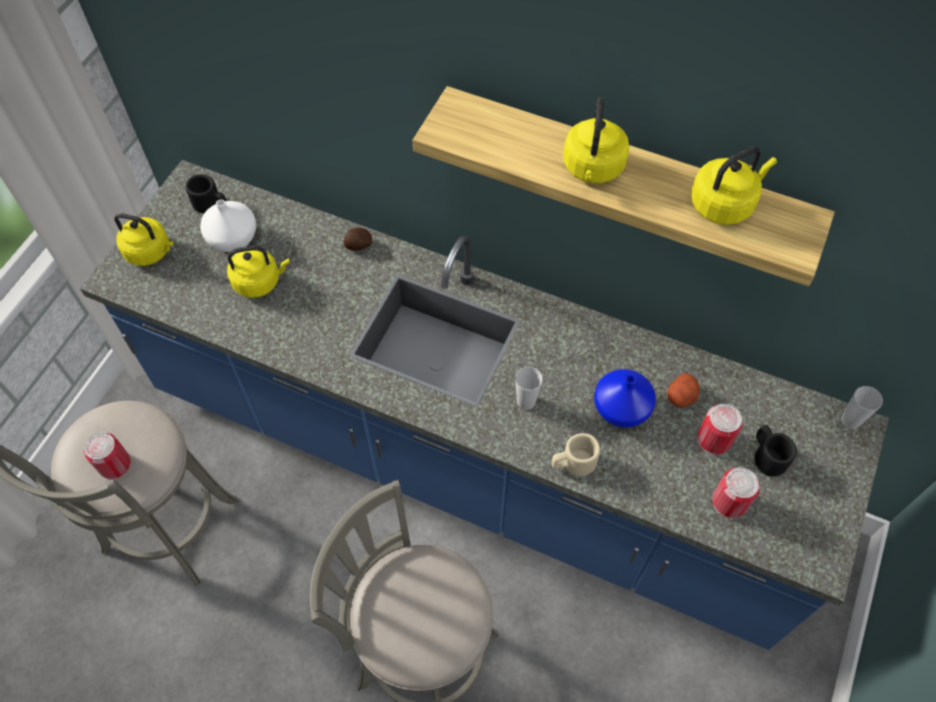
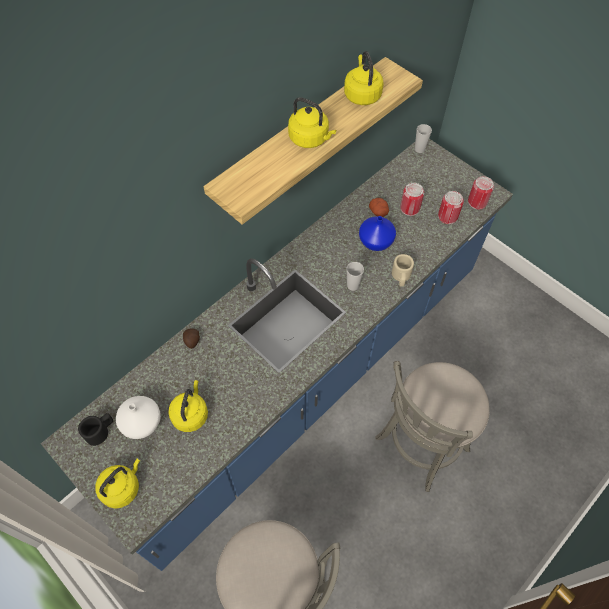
camera: 70 degrees left, 0 degrees up
(115, 465) = (277, 573): can -> can (477, 202)
(767, 455) = (427, 190): black mug -> none

